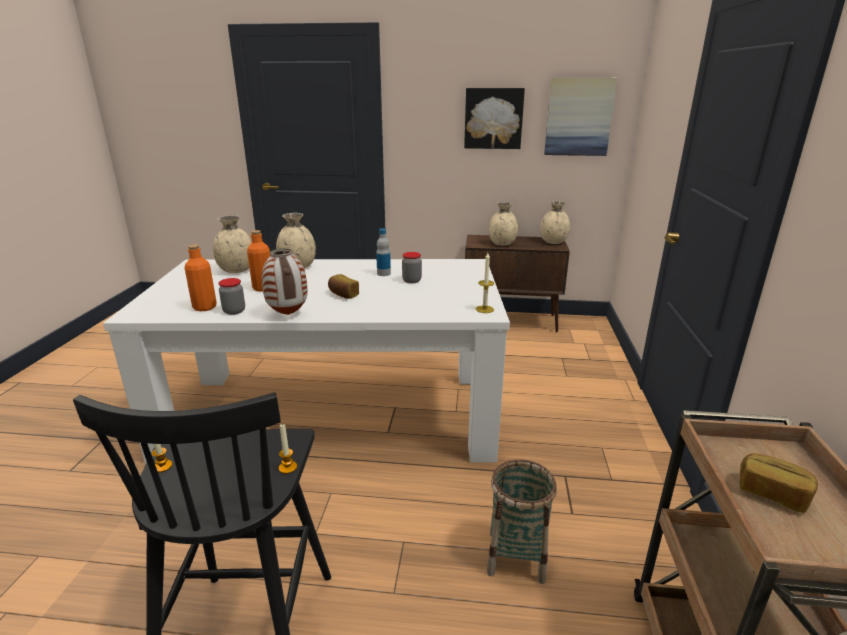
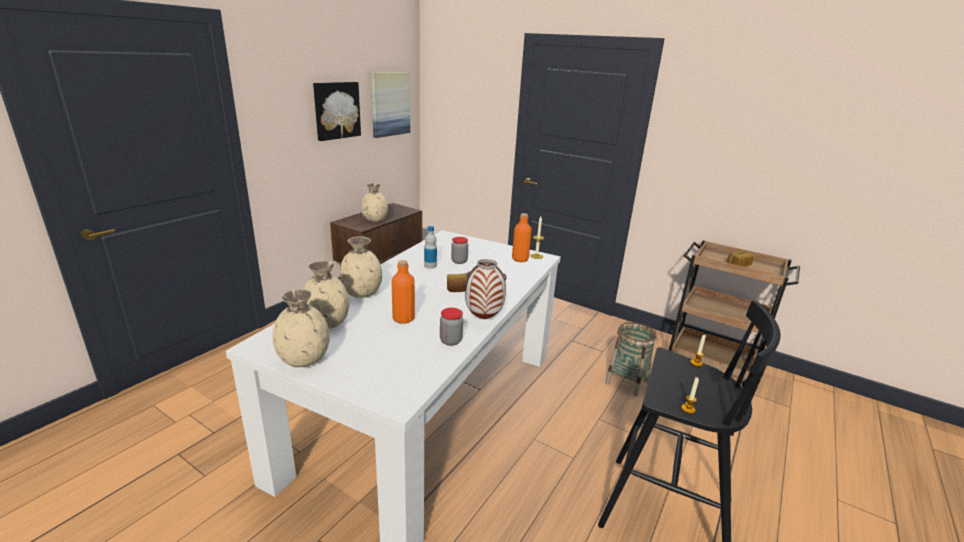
camera: 65 degrees left, 0 degrees up
(205, 307) = (424, 354): orange bottle -> orange bottle (520, 259)
(553, 242) = (398, 208): beige vase -> beige vase (304, 359)

